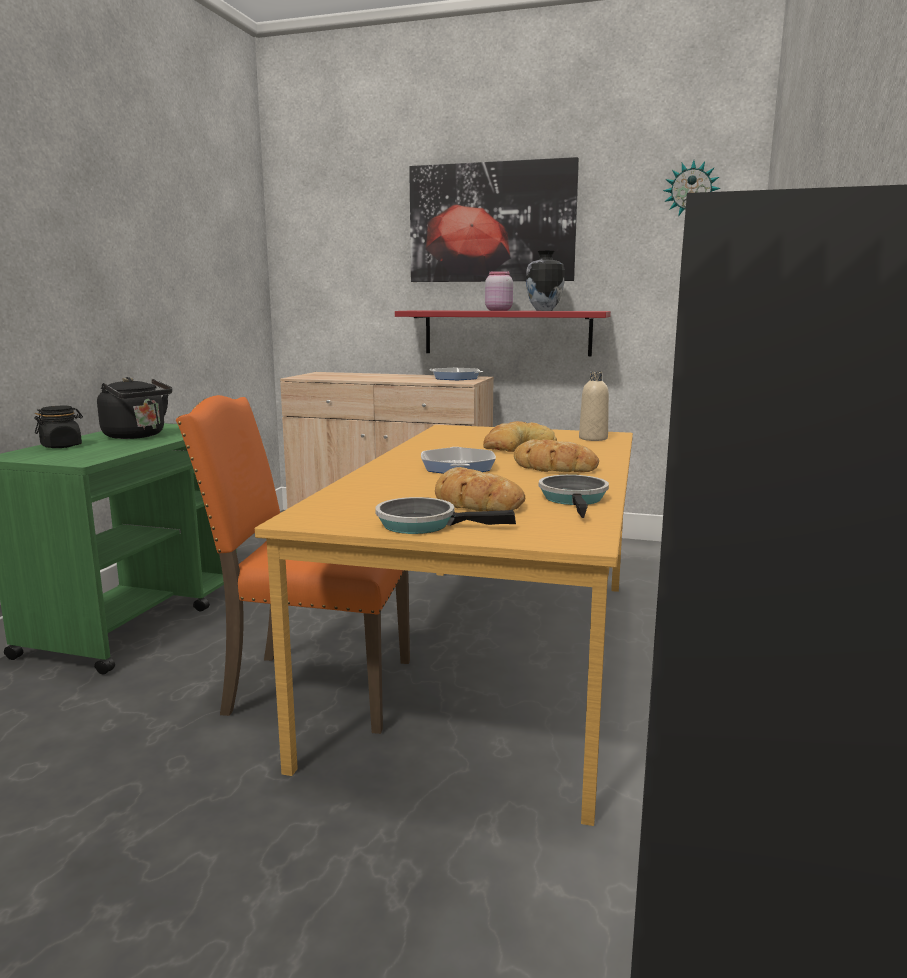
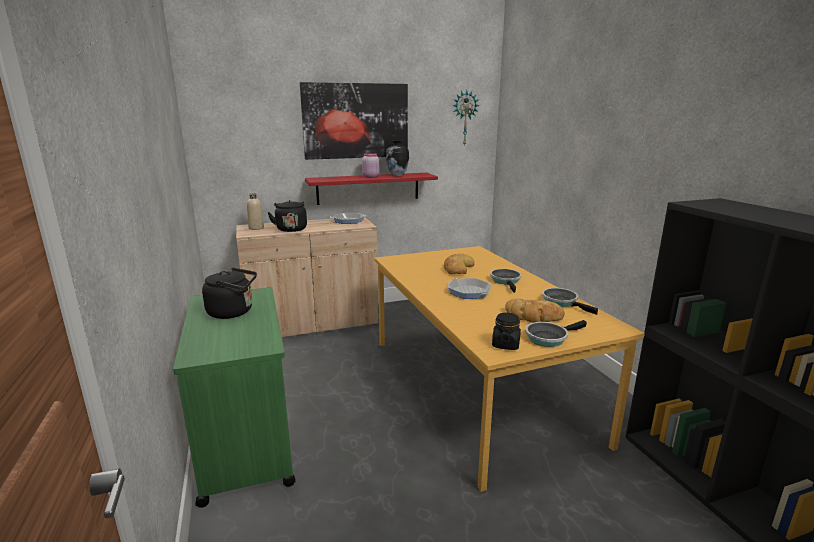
camera: 35 degrees left, 5 degrees up
(61, 446) = (205, 336): black jar -> black jar (505, 344)
(315, 688) = (424, 438): orange chair -> none
(361, 378) = (291, 229): none -> black kettle
(552, 467) = (506, 281): bread -> frying pan
(593, 438) = (475, 254): beige bottle -> beige bottle (256, 228)

